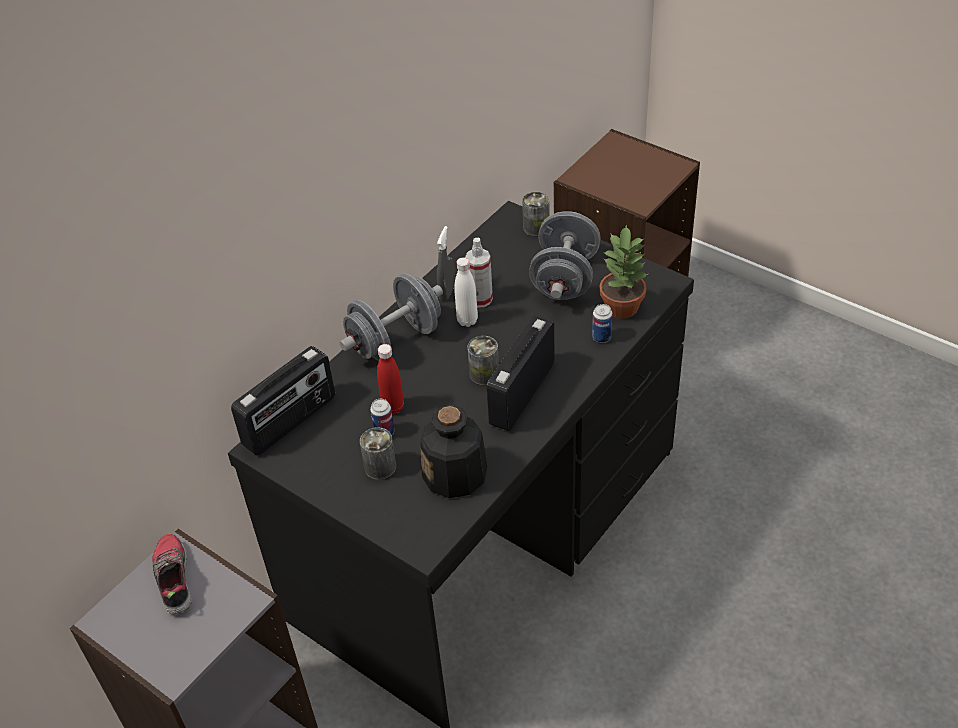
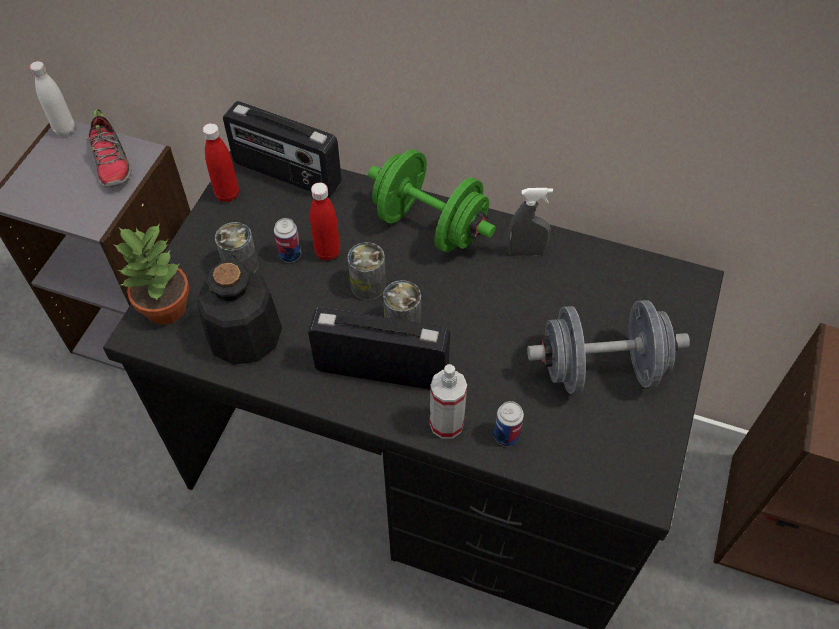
camera: 70 degrees right, 10 degrees up
(173, 579) = (112, 162): shoe -> shoe turned 105 degrees clockwise
(293, 466) = (227, 194): none -> red bottle
(395, 340) = (430, 225): grey dumbbell -> green dumbbell
(467, 320) = (485, 284): white bottle -> white bottle (65, 130)
(480, 299) = (527, 287): spray bottle -> spray bottle (446, 423)
(536, 227) = (684, 314): can -> can (368, 285)
(622, 307) = (573, 449): potted plant -> potted plant (166, 308)

